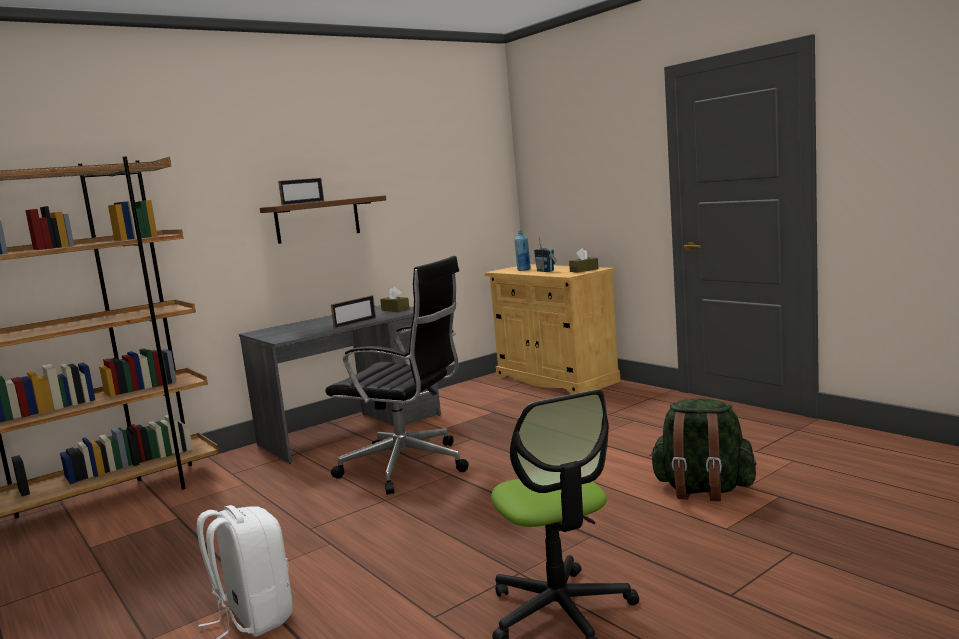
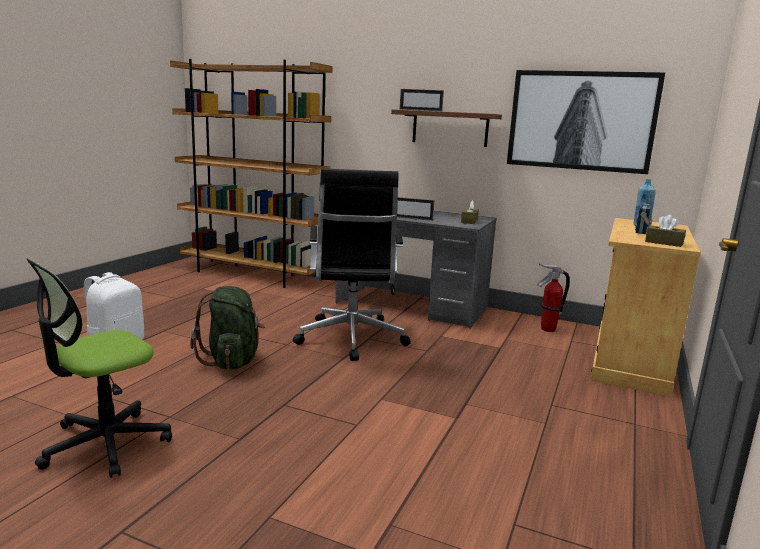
camera: 60 degrees right, 5 degrees up
(433, 193) = (581, 121): none -> picture
(473, 391) = (547, 329): none -> fire extinguisher
(703, 490) = (365, 491): green backpack -> green backpack (232, 361)

